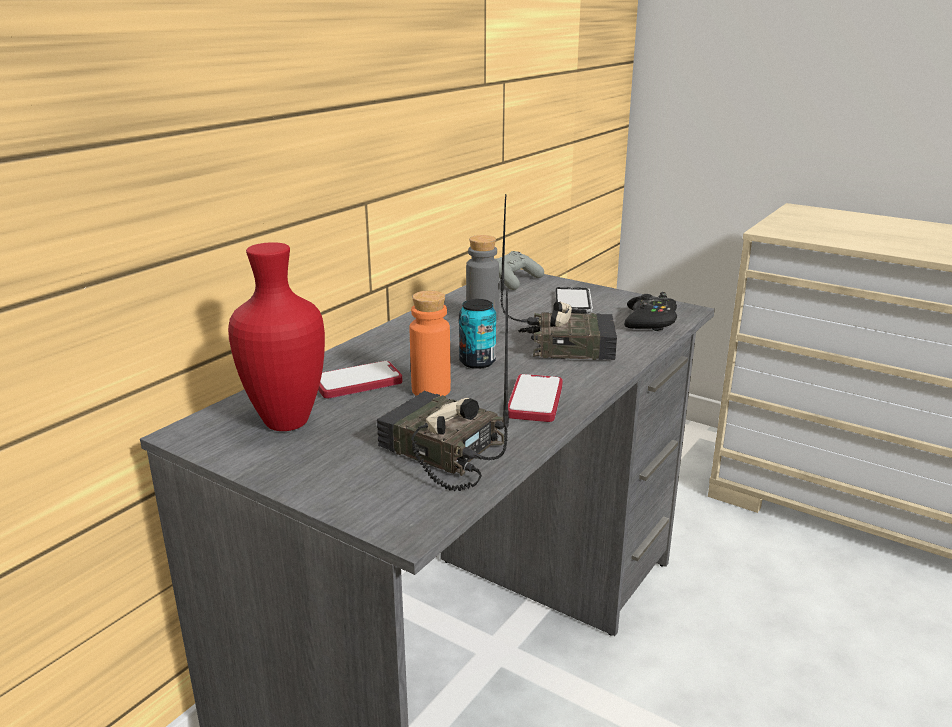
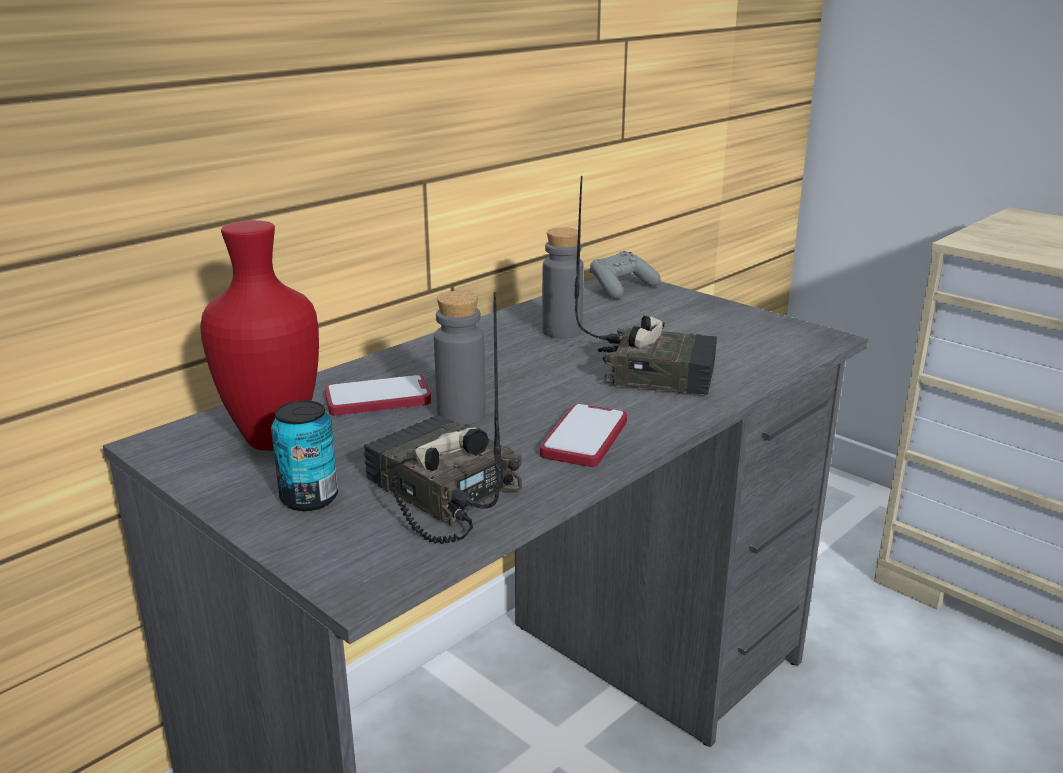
camera: 10 degrees right, 0 degrees up
(431, 390) = (461, 415): orange bottle -> grey bottle
(477, 362) = (533, 385): can -> can (309, 498)
(573, 302) = (684, 319): phone -> none
(650, 321) = (774, 349): black game controller -> none

